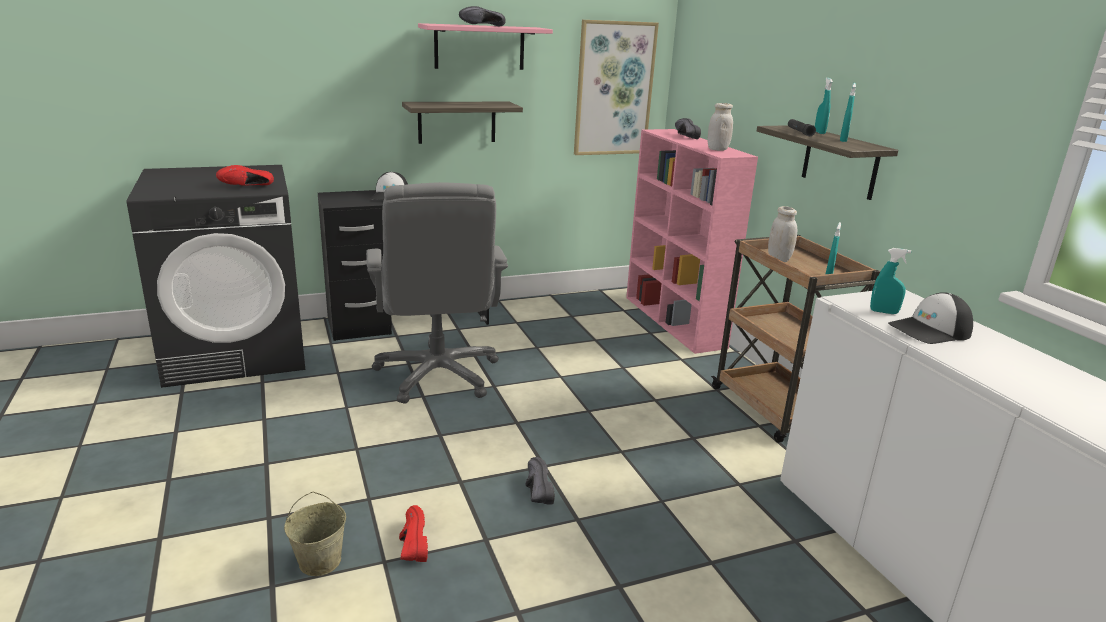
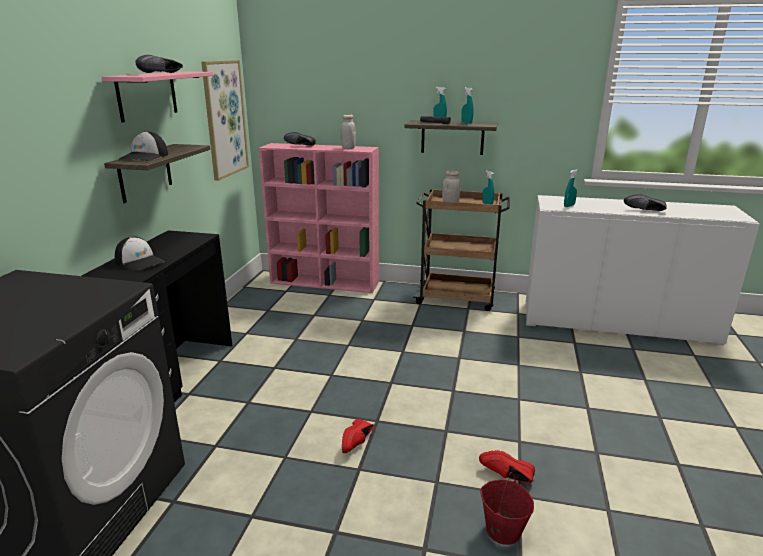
camera: 55 degrees left, 0 degrees up
(247, 187) = (88, 297): red shoe -> red shoe (358, 443)
(320, 561) = (502, 530): beige bucket -> red bucket
(438, 375) = (285, 393): grey office chair -> none
(534, 490) = (478, 403): black shoe -> black shoe (645, 211)
(930, 331) = (596, 206): cap -> cap (145, 157)

